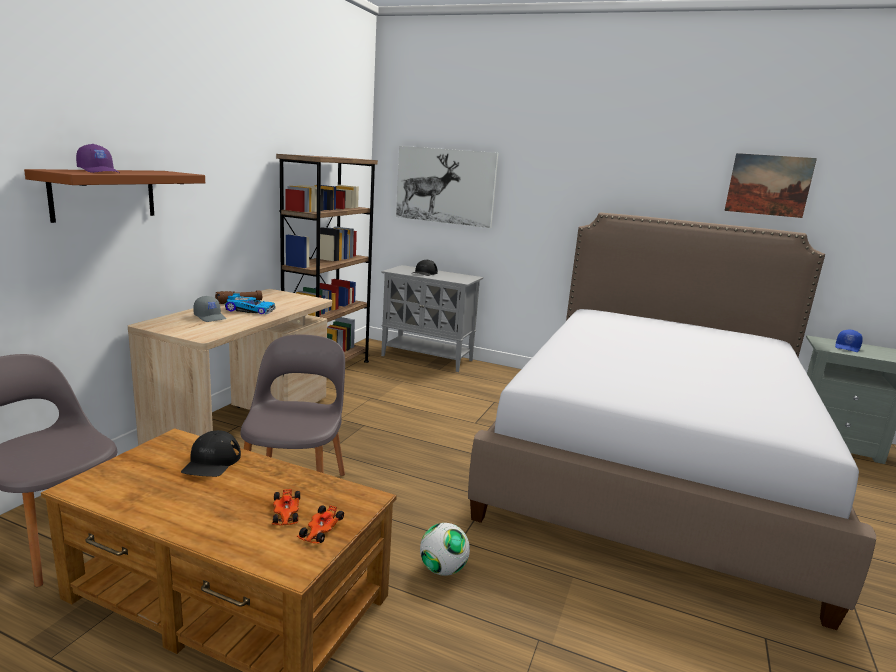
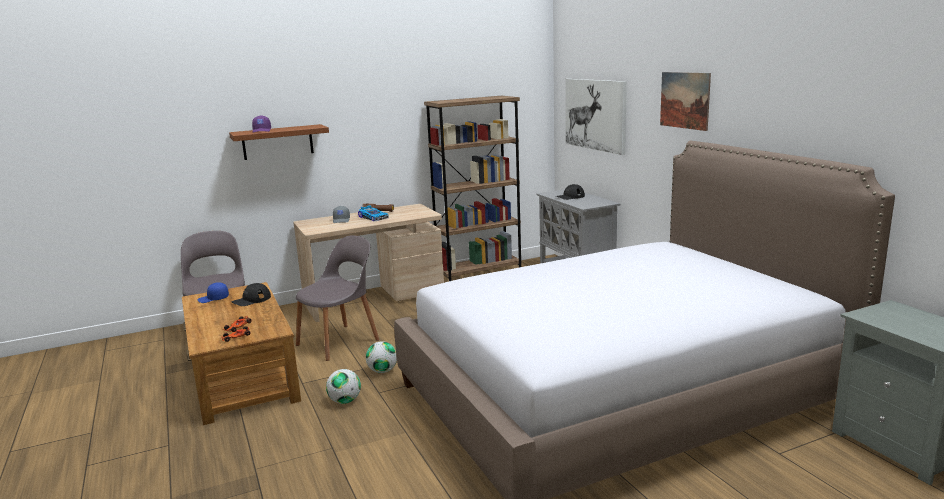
camera: 45 degrees right, 0 degrees up
(417, 512) = (382, 371): none -> football
(768, 185) = (844, 107): picture -> picture (684, 100)
(847, 348) = (903, 320): blue cap -> blue cap (213, 299)

